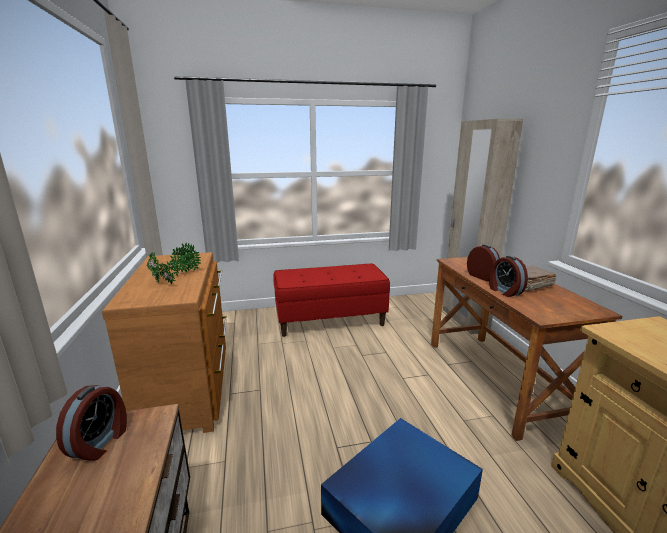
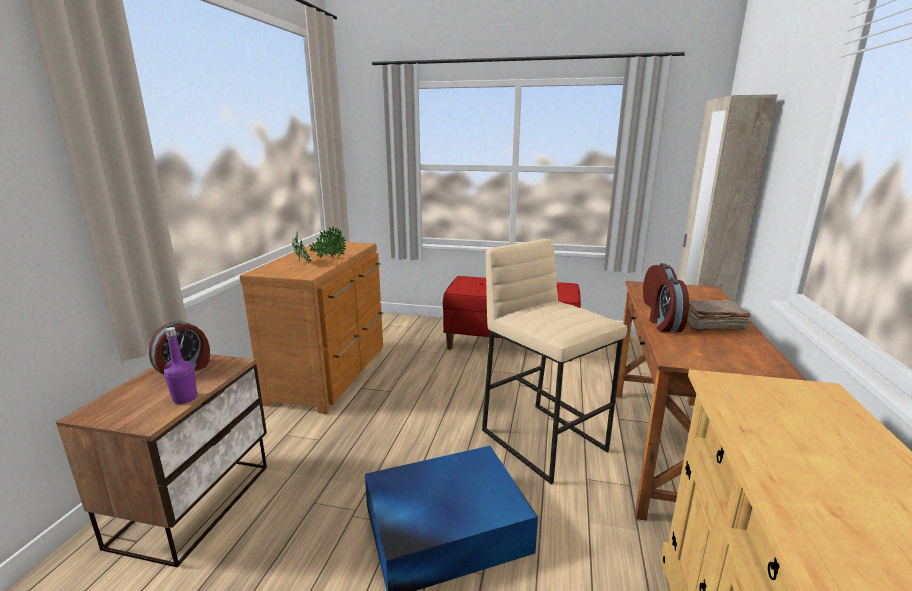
camera: 25 degrees right, 0 degrees up
(138, 481) = (185, 398): none -> purple bottle
(413, 397) = (544, 440): none -> beige stool

